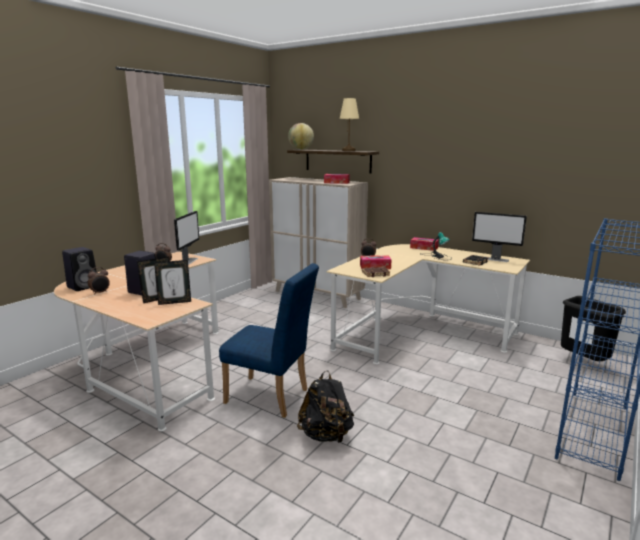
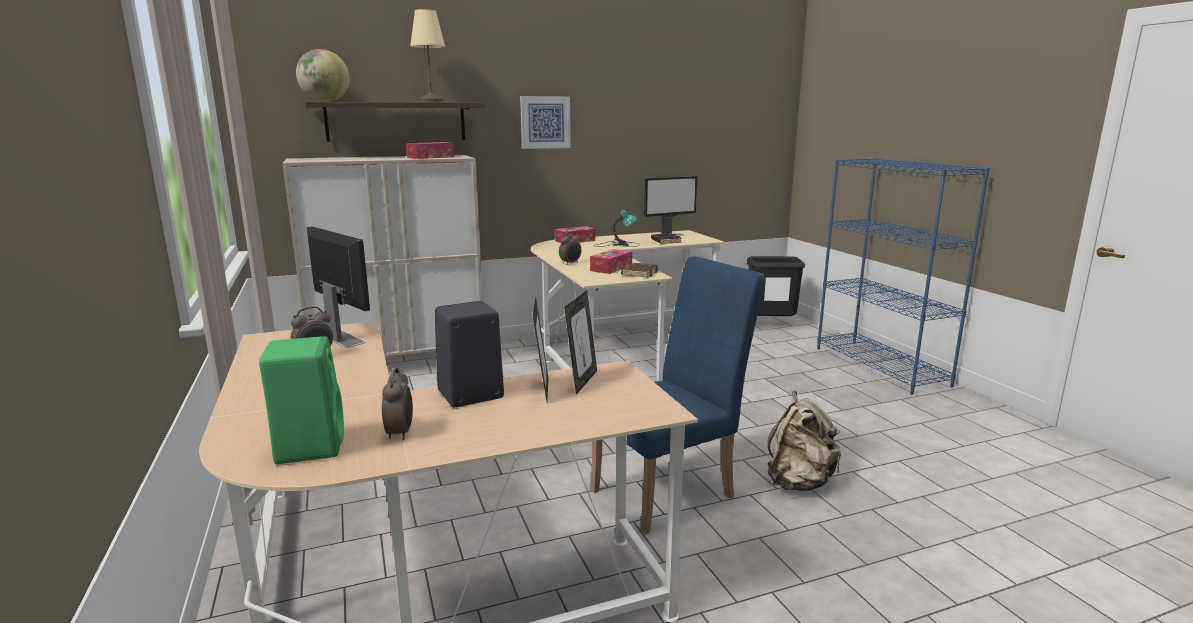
camera: 55 degrees left, 0 degrees up
(83, 286) = (309, 446): black speaker -> green speaker
(326, 435) = (799, 482): black backpack -> beige backpack
(420, 165) = (545, 122): none -> picture

